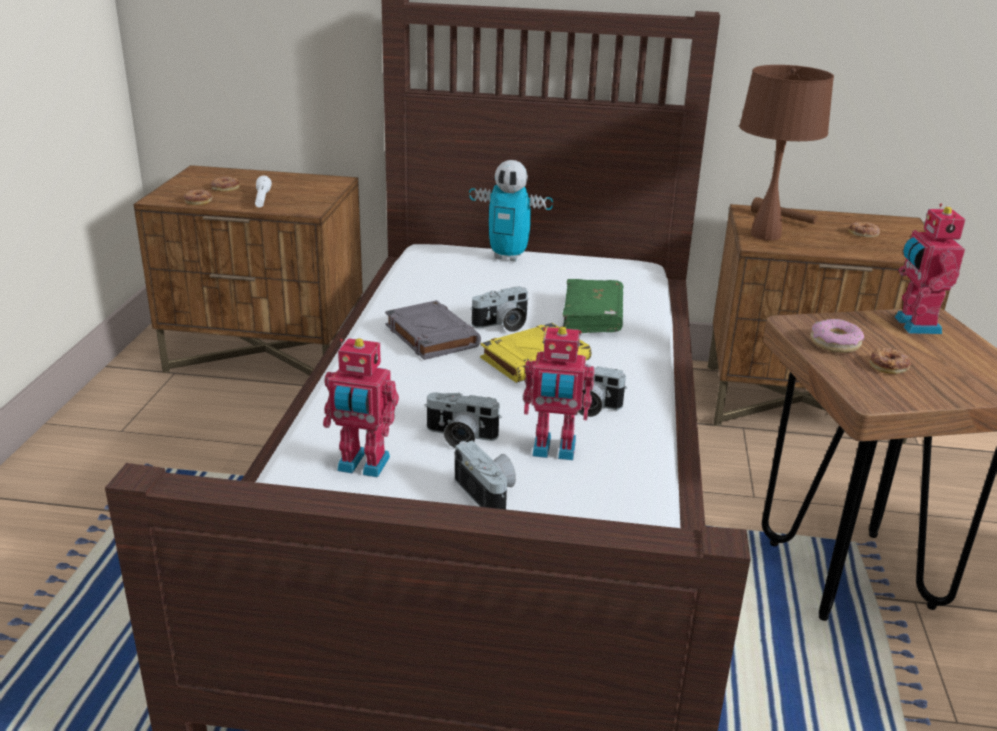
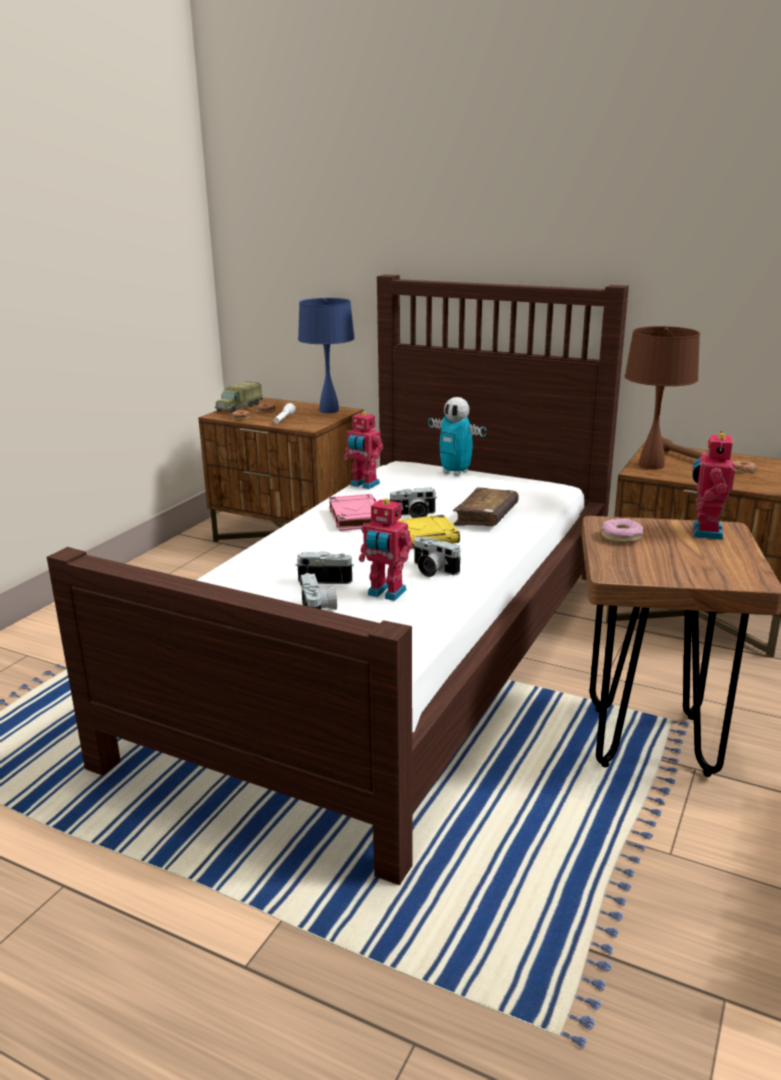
camera: 20 degrees right, 5 degrees down
(183, 185) = (238, 408): none -> toy truck
(313, 182) = (328, 410): none -> blue table lamp
(362, 466) = (249, 586): toy robot -> toy robot (364, 485)
(430, 336) = (356, 517): grey book -> pink book
(459, 437) = (326, 578): camera -> camera turned 150 degrees clockwise
(592, 318) = (486, 517): green book -> brown book
(889, 365) = (651, 555): donut -> none

